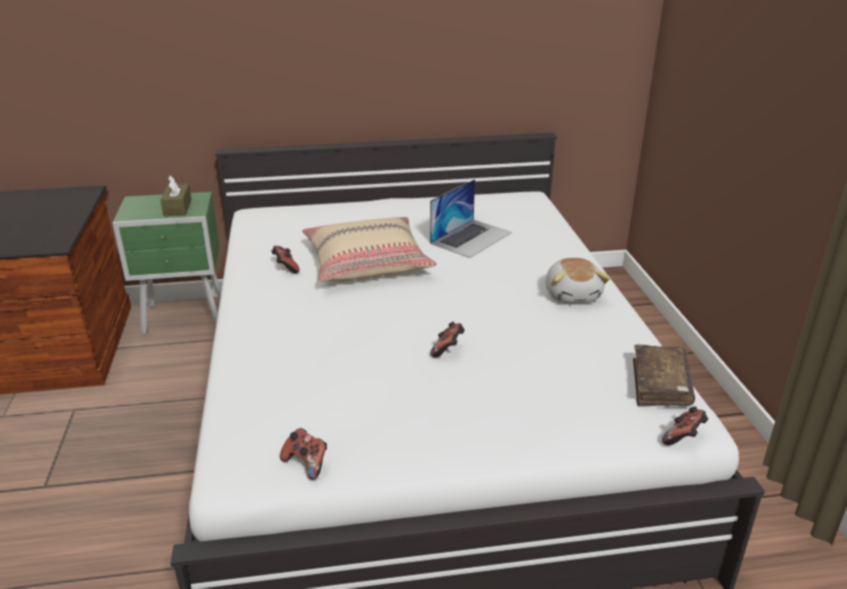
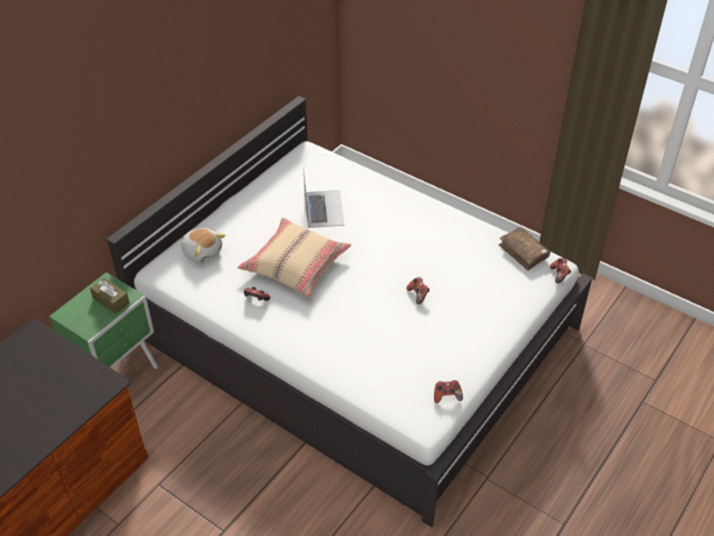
camera: 45 degrees left, 15 degrees up
(573, 294) = (426, 219): plush toy -> plush toy (202, 252)

